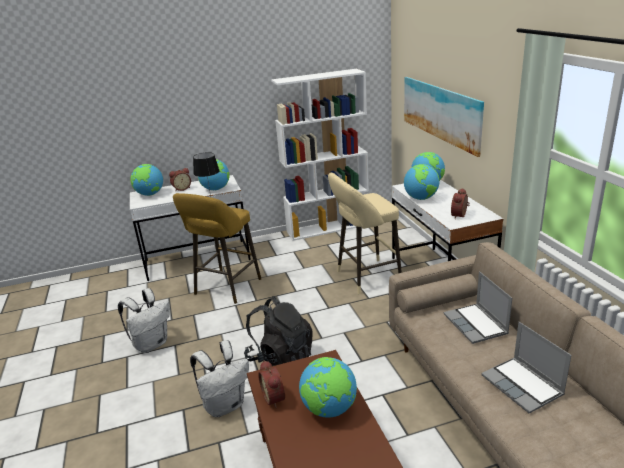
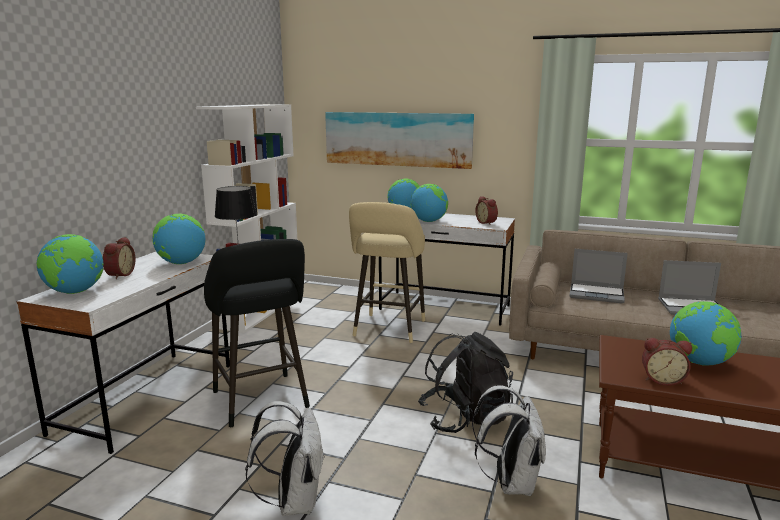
camera: 55 degrees left, 10 degrees down
(225, 288) = (262, 402): yellow stool -> black stool

